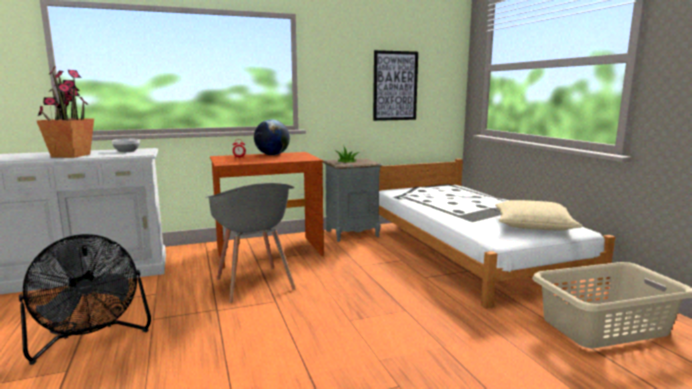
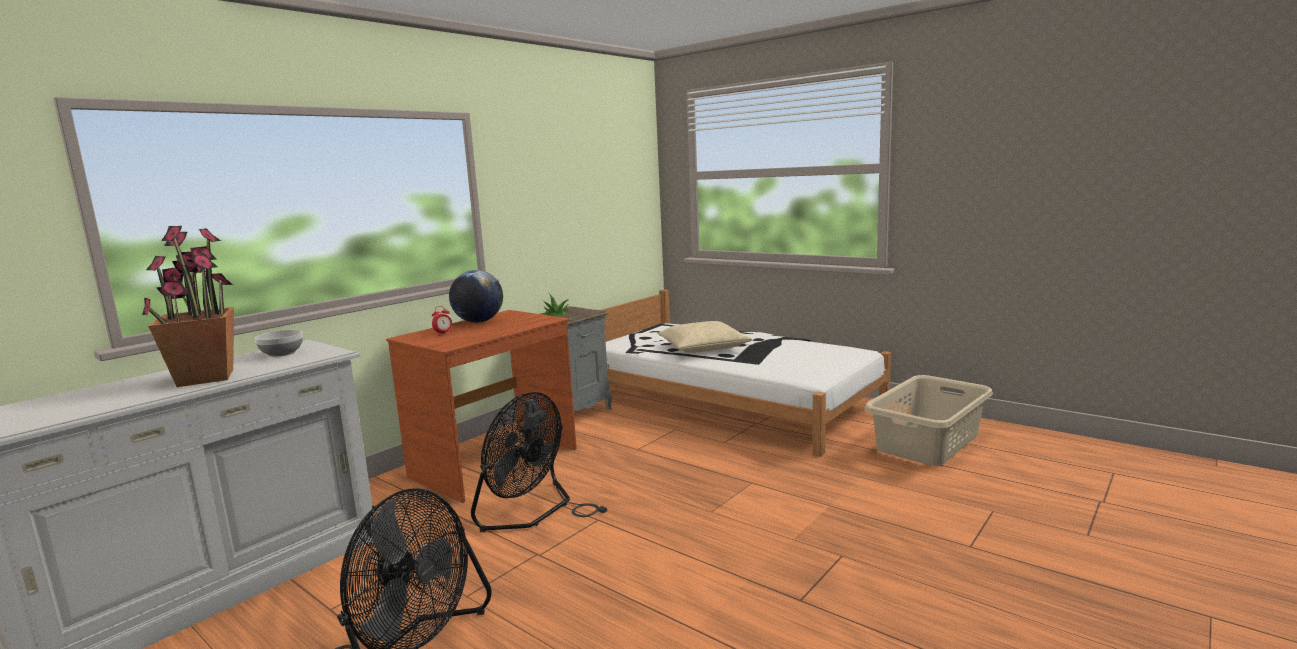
camera: 30 degrees left, 0 degrees up
(254, 285) = (541, 509): grey chair -> black fan
(395, 86) = (590, 204): picture -> none
(533, 225) = (817, 355): beige pillow -> beige pillow (703, 347)

